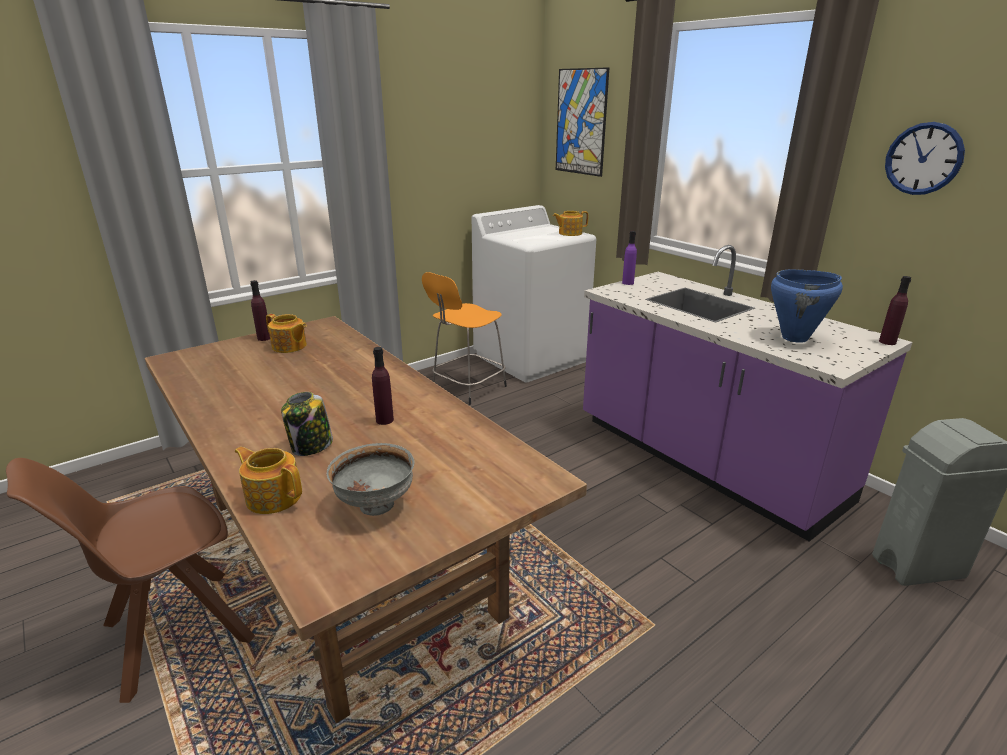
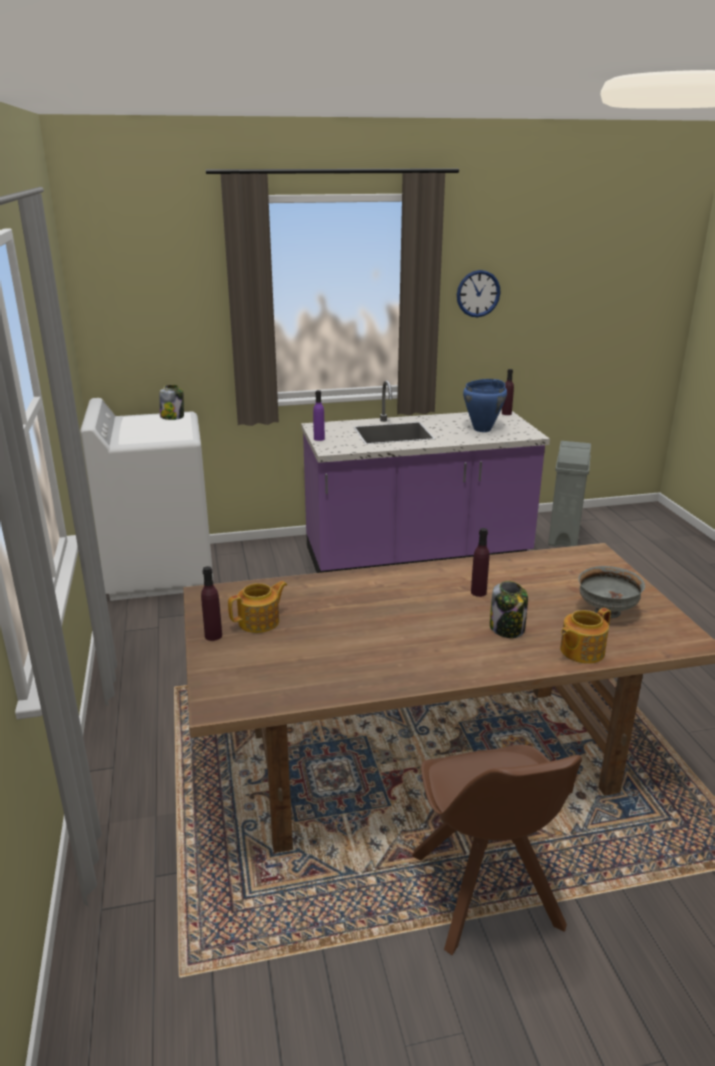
camera: 65 degrees left, 0 degrees up
(467, 388) = (182, 625): orange stool -> none
(569, 233) = (172, 417): teapot -> jar
(581, 122) = (141, 295): picture -> none

